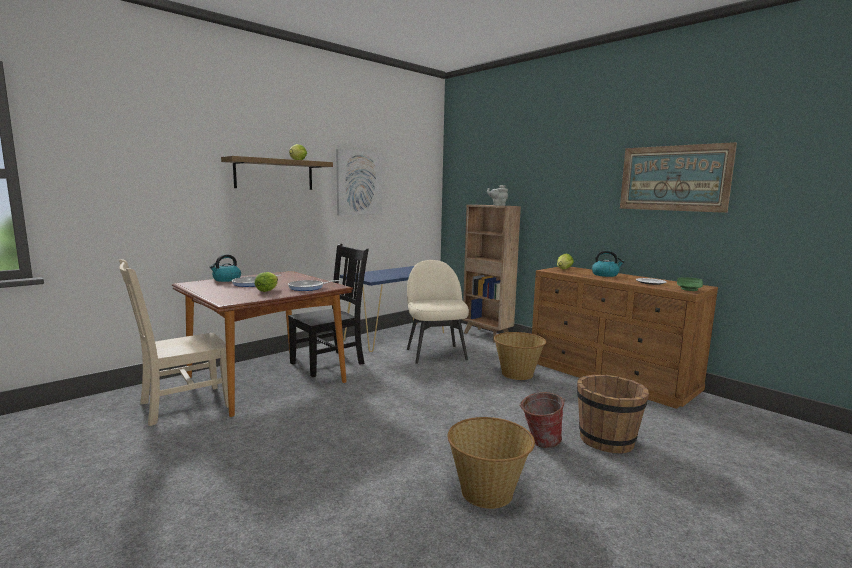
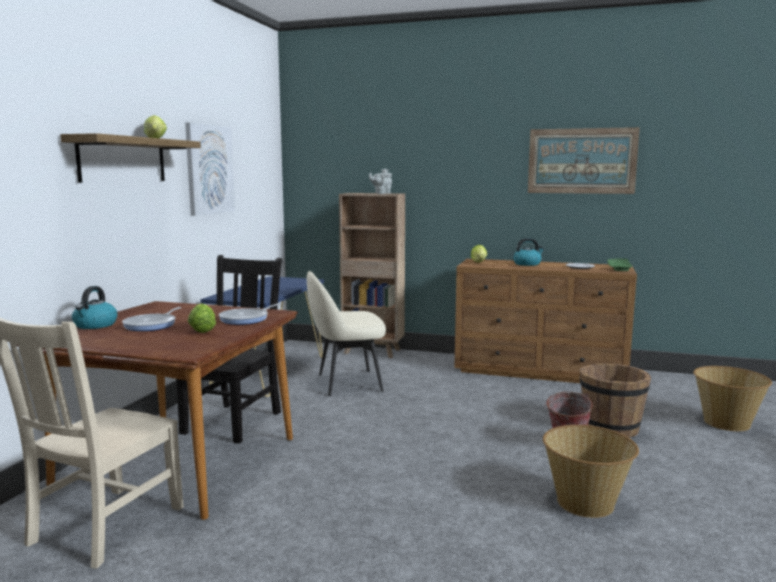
camera: 30 degrees left, 0 degrees up
(436, 353) = (347, 383): beige chair -> beige chair turned 60 degrees counterclockwise
(517, 374) = (459, 386): basket -> basket (726, 422)

